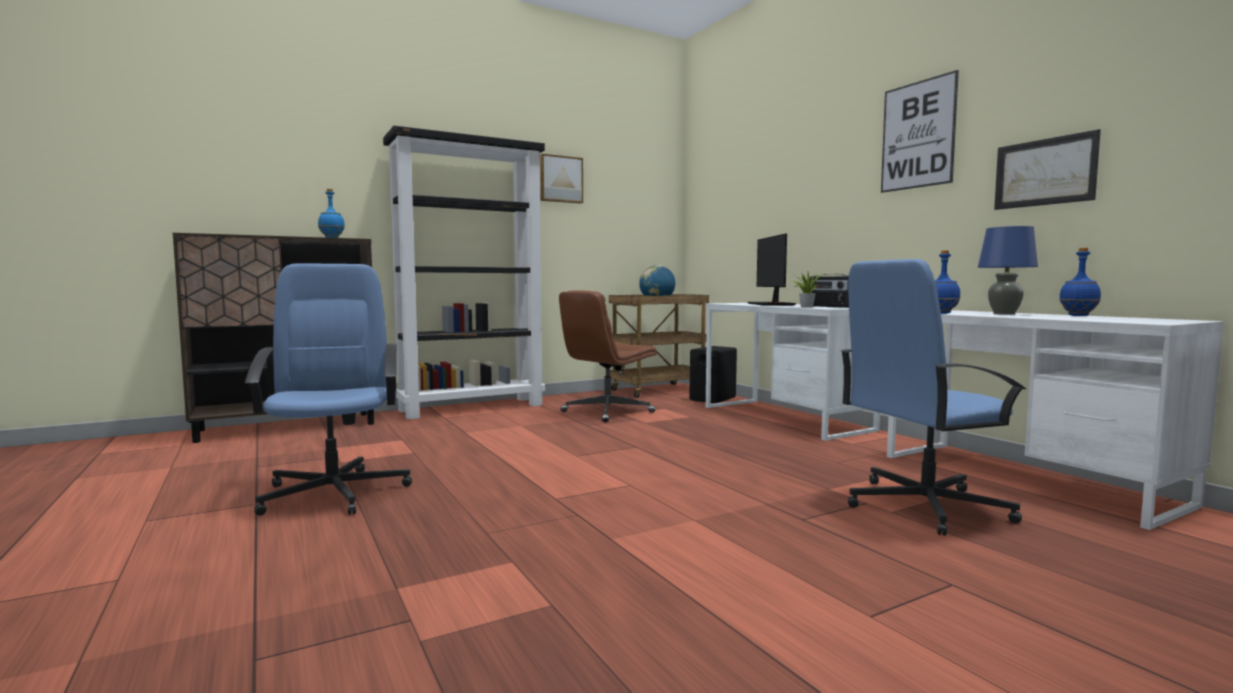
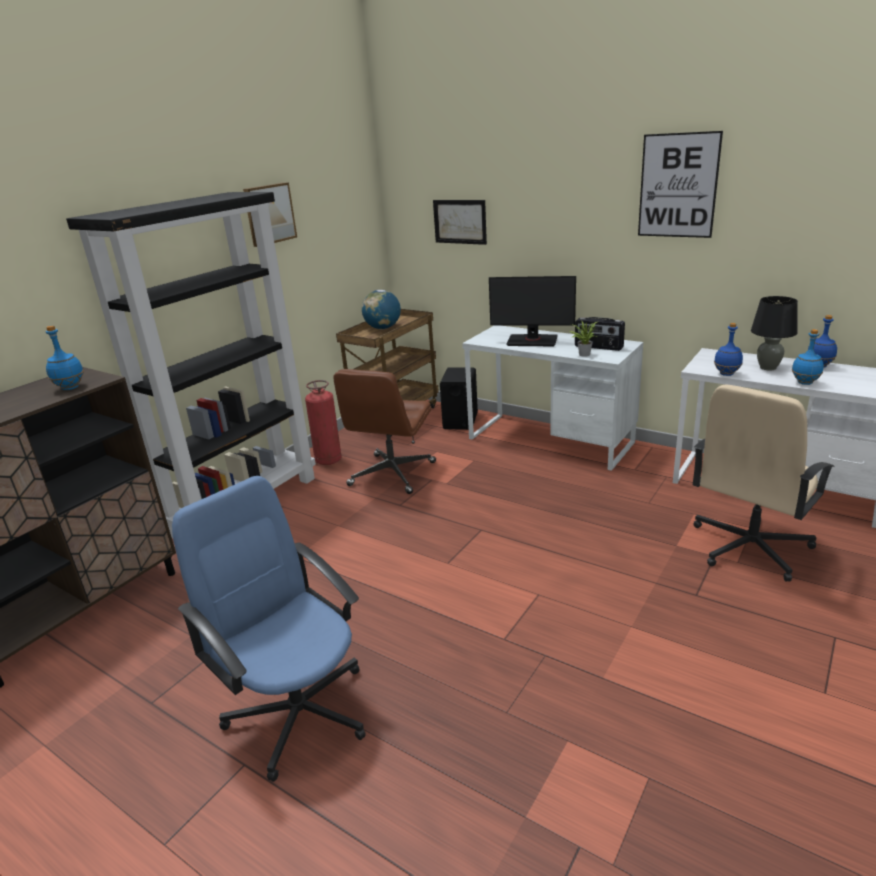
camera: 25 degrees left, 20 degrees up
(567, 400) = (328, 460): none -> fire extinguisher
(771, 304) = (532, 341): monitor -> monitor turned 45 degrees counterclockwise
(923, 506) = (749, 547): blue office chair -> beige office chair
(1004, 314) = (768, 367): blue table lamp -> black table lamp
(1033, 317) = (805, 383): none -> blue bottle
(1044, 172) = (796, 242): picture -> picture (460, 221)

